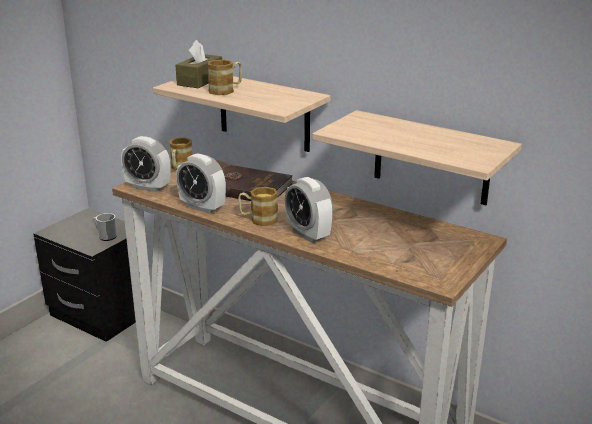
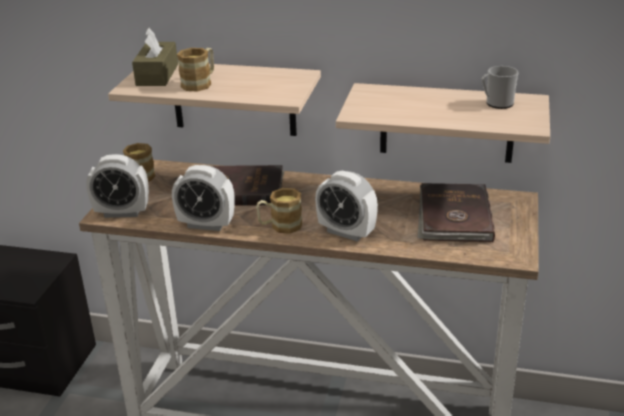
camera: 20 degrees left, 5 degrees up
(105, 236) = (35, 275): mug -> mug (496, 103)
(410, 241) = (453, 217): none -> brown book

